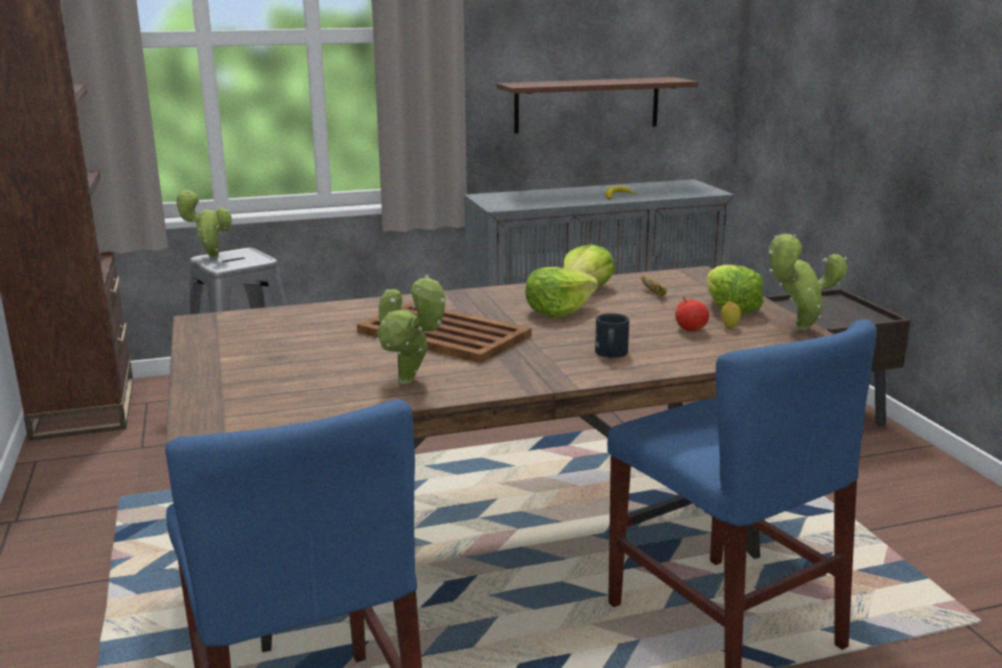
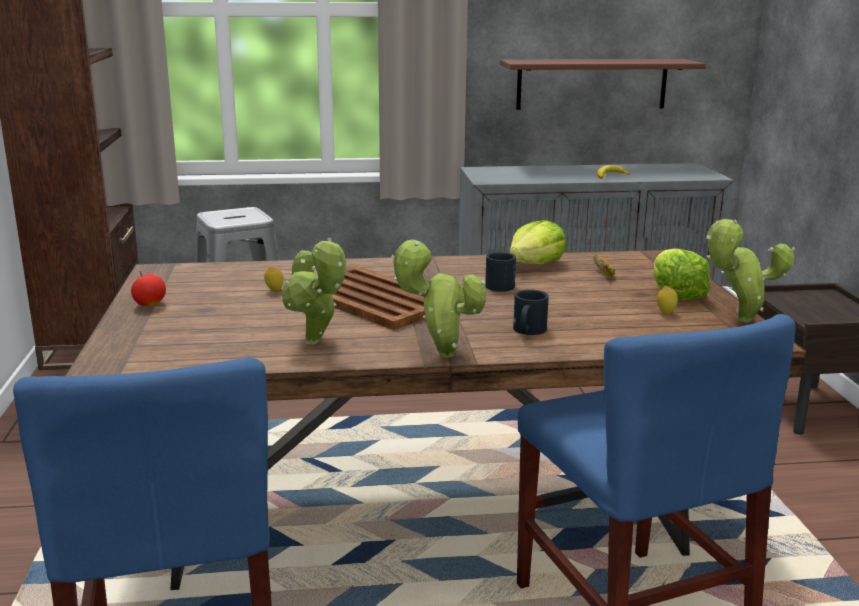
camera: 10 degrees right, 0 degrees up
(210, 257) = (215, 213): potted plant -> potted plant (440, 354)
(338, 333) = (274, 291): none -> lemon
(558, 311) = (497, 284): lettuce -> black mug
(690, 329) = (623, 313): apple -> apple (150, 304)

